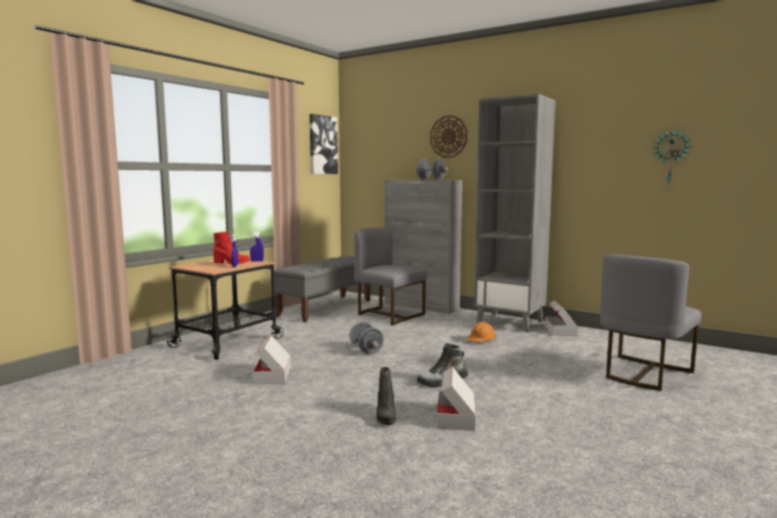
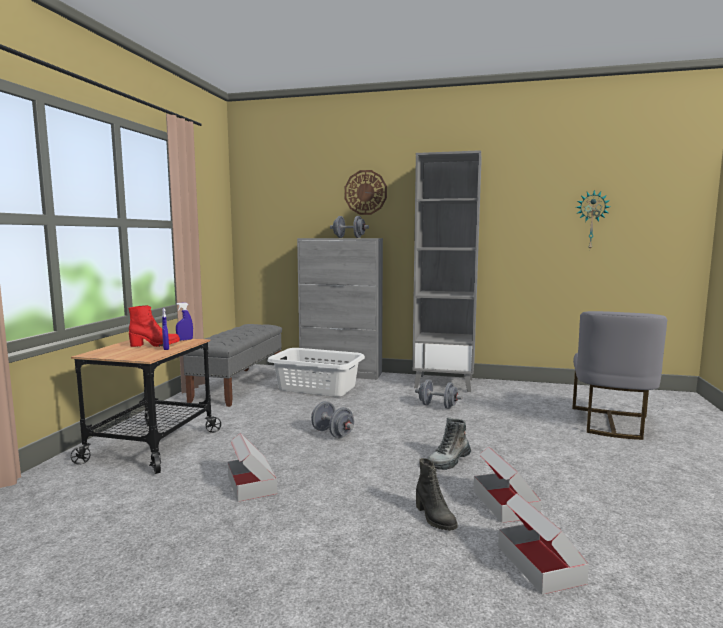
camera: 20 degrees left, 0 degrees up
(322, 145) = (216, 198): picture -> none
(388, 315) = (317, 387): grey chair -> white laundry basket
(481, 340) = (437, 406): orange hard hat -> grey dumbbell
(560, 330) = (496, 386): cardboard box -> cardboard box (540, 564)

